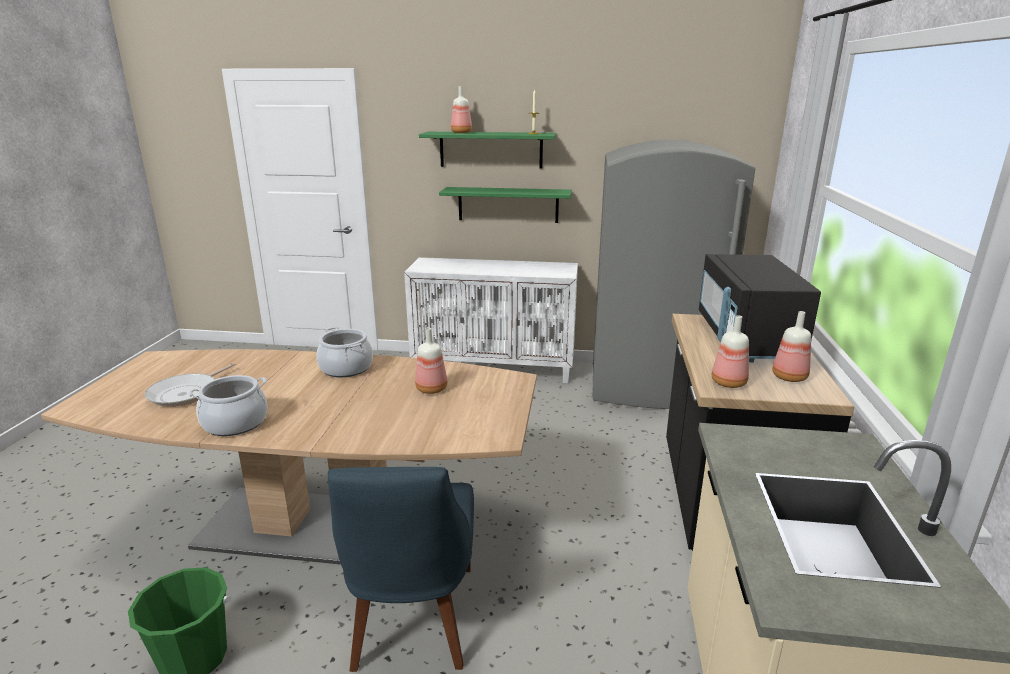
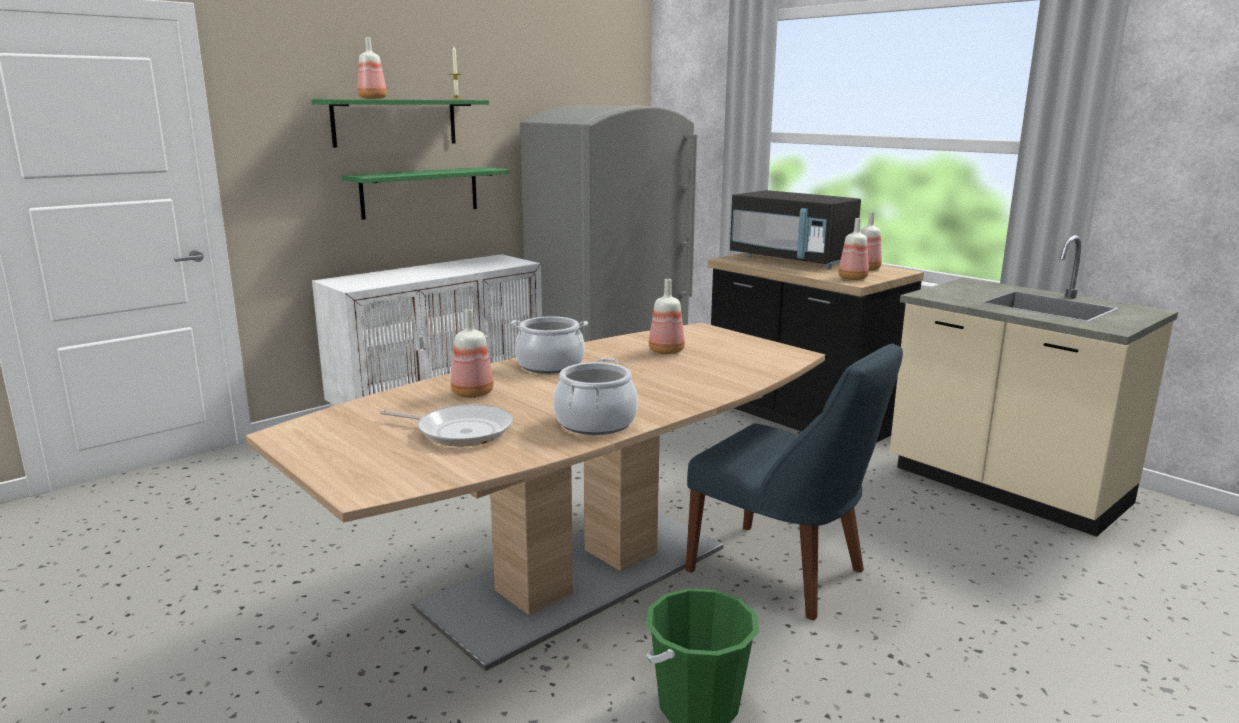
camera: 50 degrees left, 5 degrees down
(187, 393) = (460, 431): frying pan -> frying pan turned 45 degrees counterclockwise
(260, 370) = (472, 394): none -> bottle

